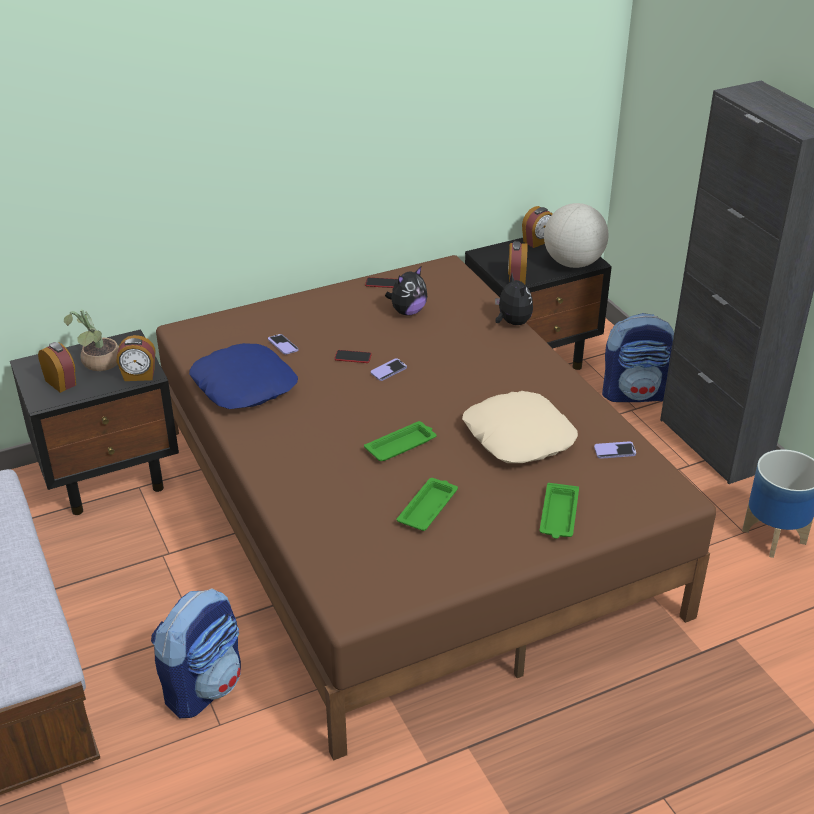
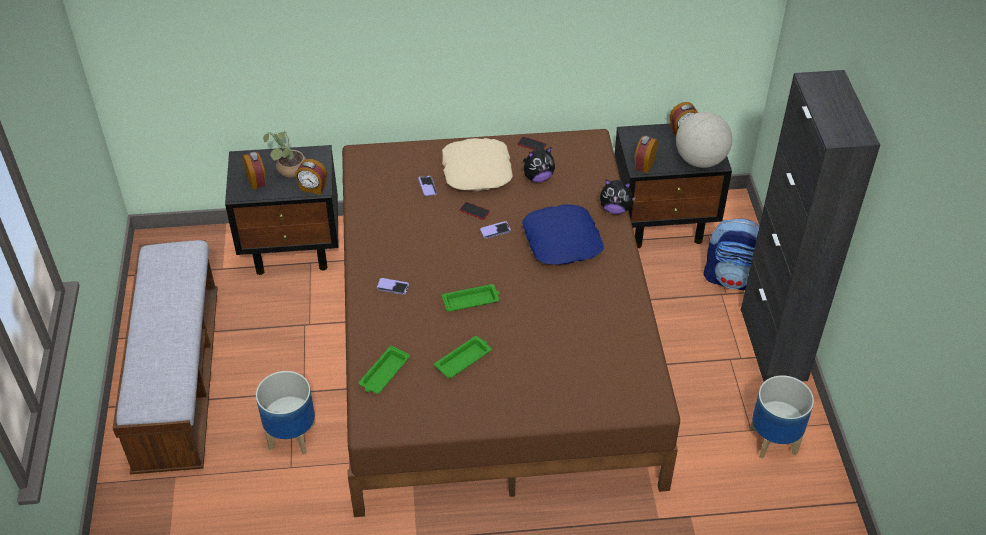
camera: 20 degrees right, 10 degrees up
(204, 686) = (292, 435): backpack -> planter
(245, 385) = (383, 217): blue pillow -> blue pillow (562, 241)
(512, 323) = (615, 209): plush toy -> plush toy turned 105 degrees clockwise
(518, 437) = (561, 317): beige pillow -> beige pillow (476, 171)
(558, 515) = (554, 393): green tray -> green tray (384, 373)
(614, 451) = (629, 350): phone -> phone (392, 287)

